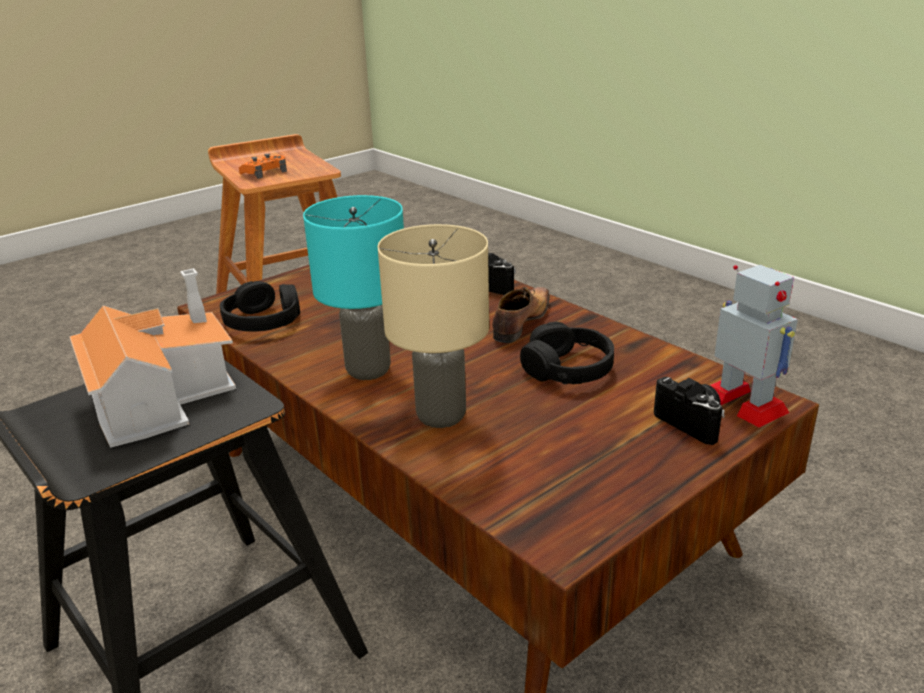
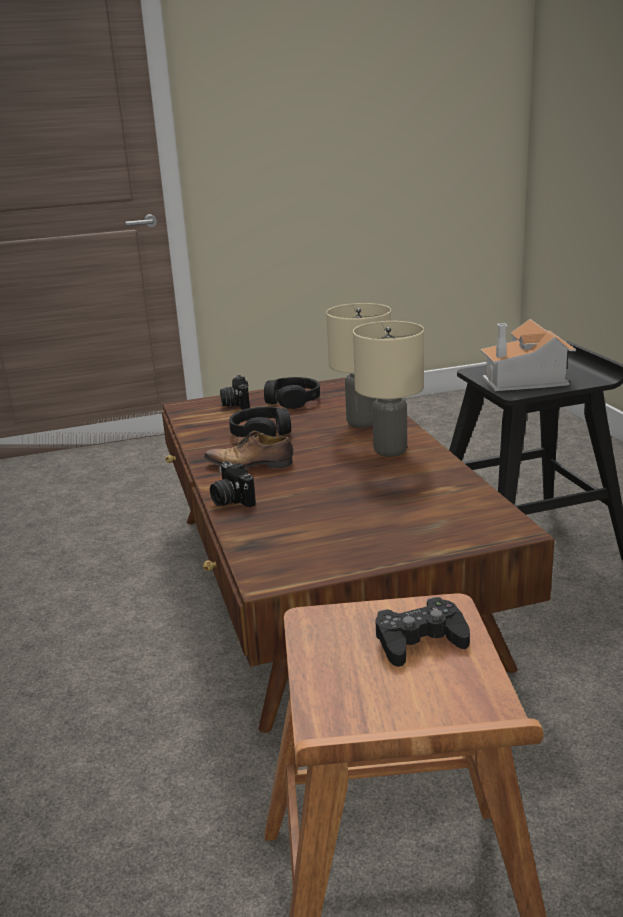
camera: 155 degrees left, 5 degrees down
(263, 321) = (461, 503): black headphones -> black headphones (292, 400)
(264, 172) = (420, 641): orange game controller -> black game controller
(367, 372) = (391, 450): turquoise table lamp -> beige table lamp
(521, 322) = (251, 465): shoe -> shoe turned 45 degrees clockwise
(744, 404) = (197, 406): toy robot -> none

